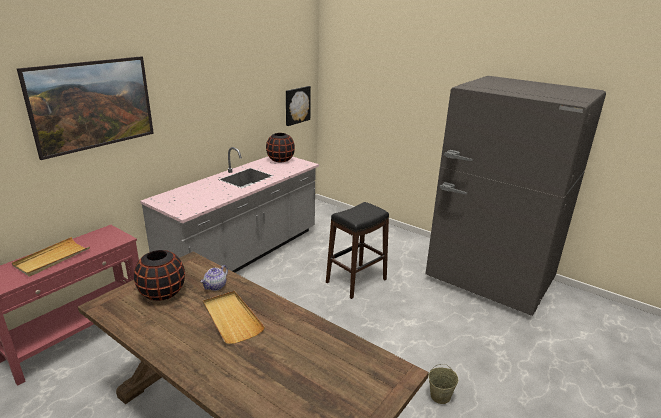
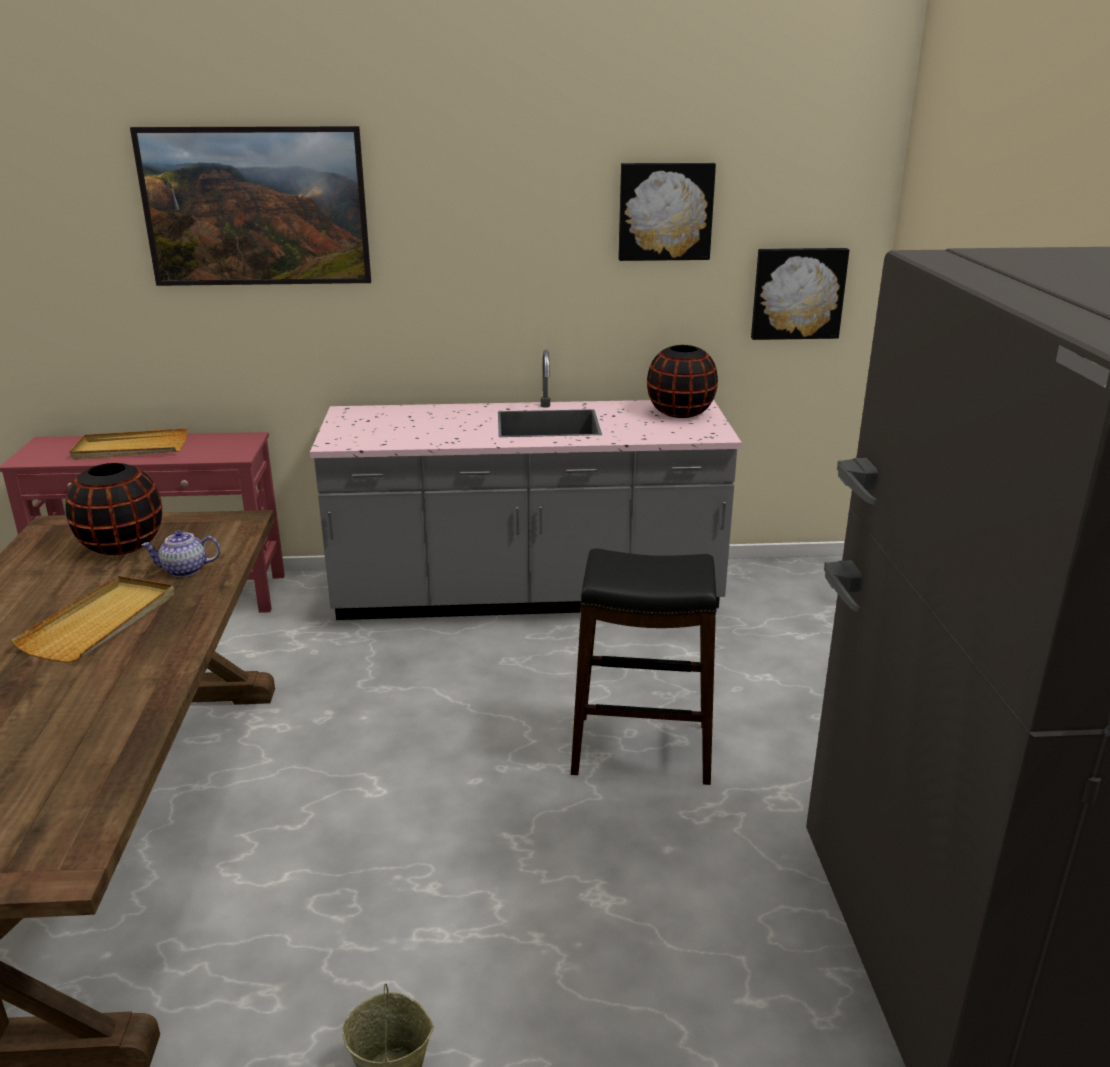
camera: 50 degrees right, 0 degrees up
(257, 80) = (665, 211): none -> picture

